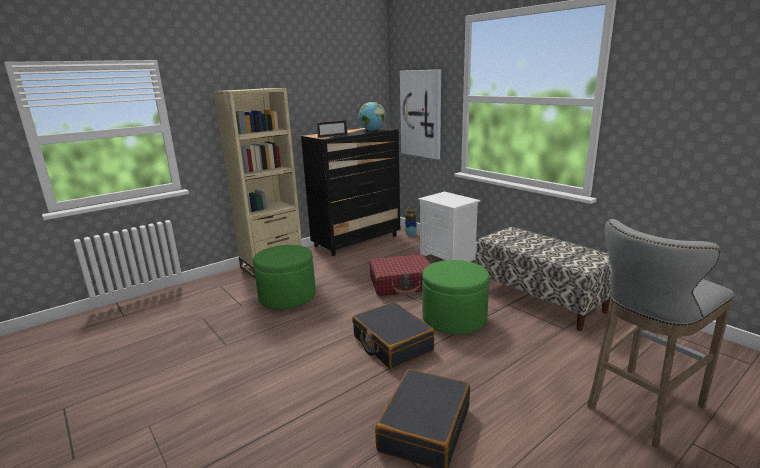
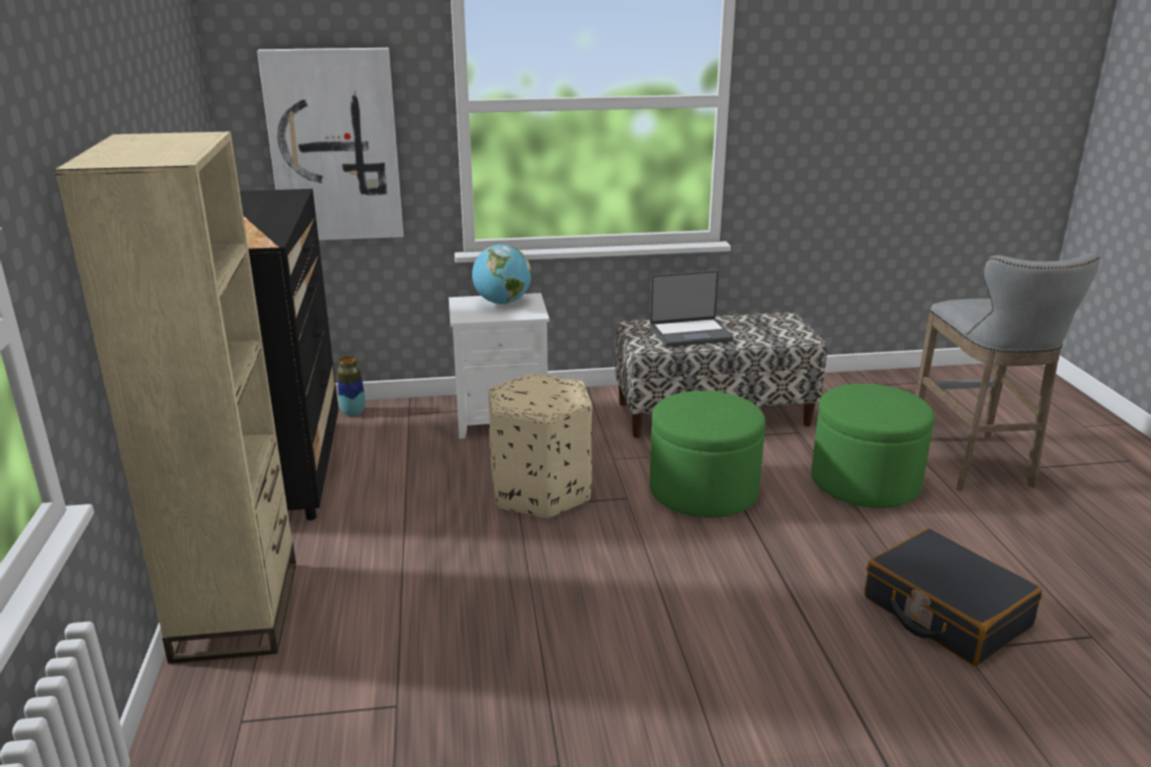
camera: 60 degrees left, 5 degrees up
(287, 296) = (434, 629): green ottoman -> green ottoman (865, 482)
(332, 136) = (261, 234): picture frame -> none
(372, 130) = (272, 202): globe -> globe (502, 303)
(392, 344) = (726, 567): black suitcase -> none
(402, 284) = (541, 491): red suitcase -> beige ottoman
(527, 242) = (690, 333): none -> laptop

